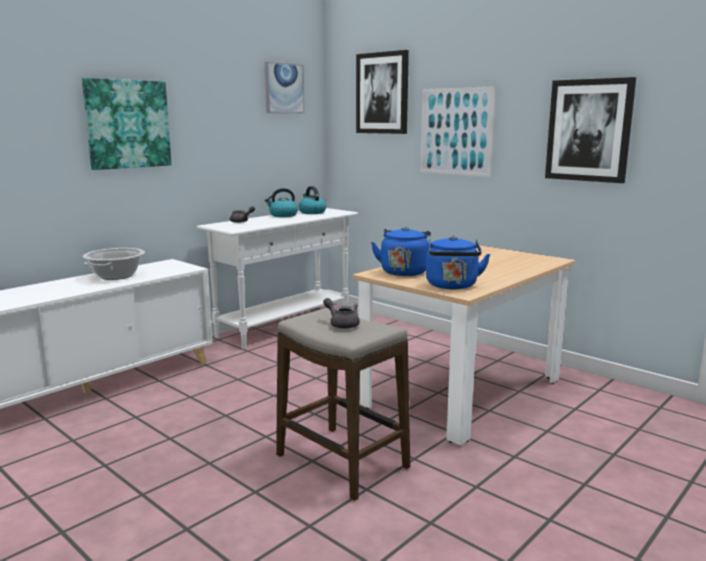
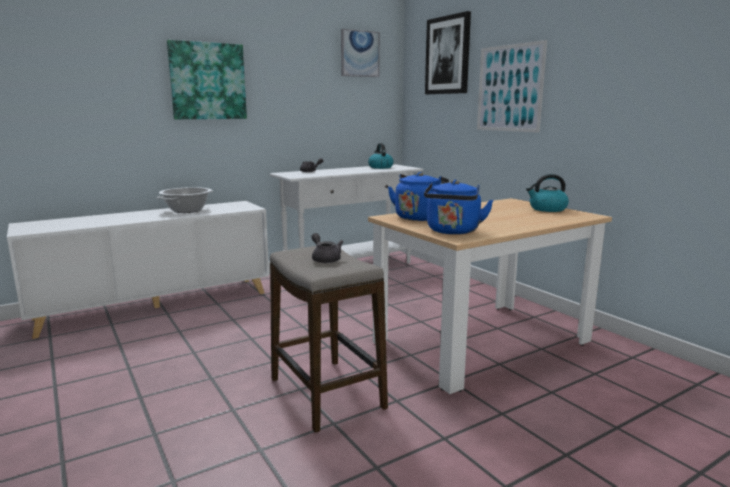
camera: 15 degrees right, 0 degrees up
(283, 215) = (352, 168): kettle -> kettle (547, 209)
(589, 130) = (638, 79): picture -> none

